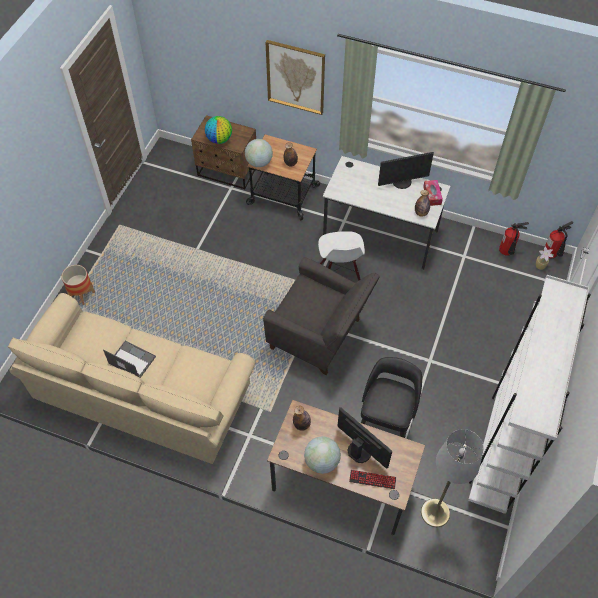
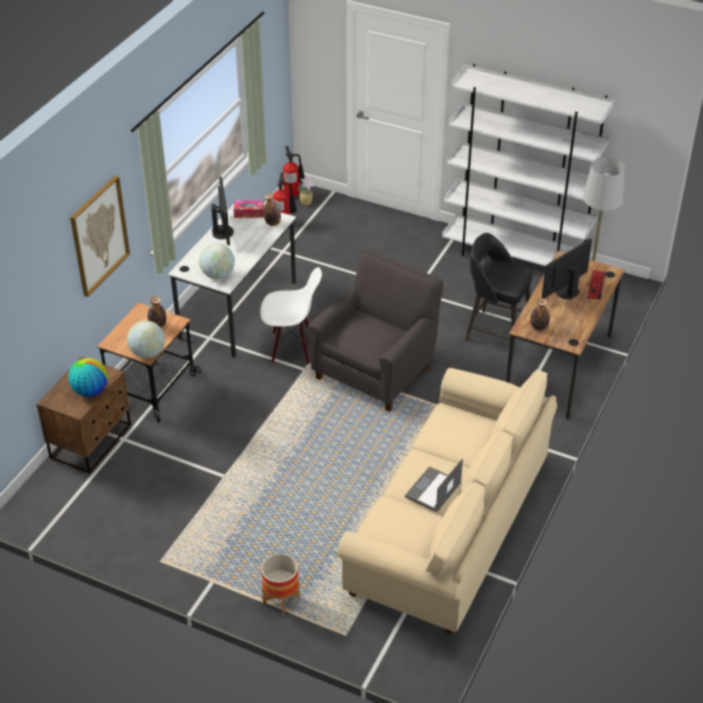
camera: 85 degrees left, 15 degrees down
(322, 461) = (579, 316): globe -> globe (218, 275)

